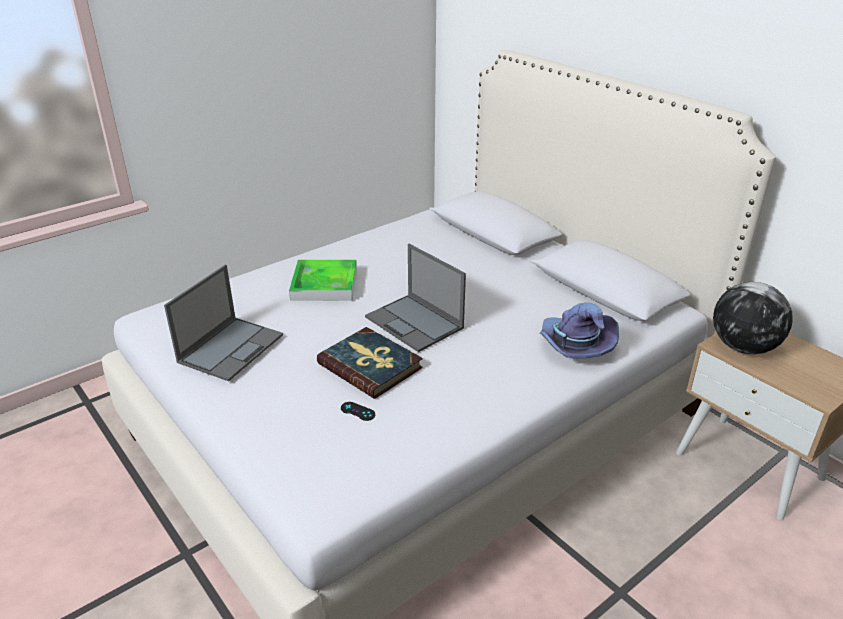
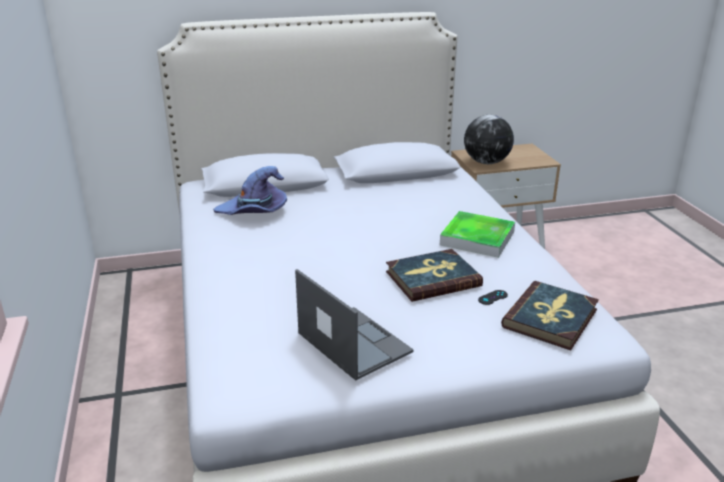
camera: 65 degrees left, 5 degrees down
(324, 284) = (276, 273): tray -> tray (477, 238)
(335, 458) = (550, 318): none -> book
(415, 323) = (384, 246): laptop -> none
(573, 346) = (461, 200): purple hat -> purple hat (254, 212)

